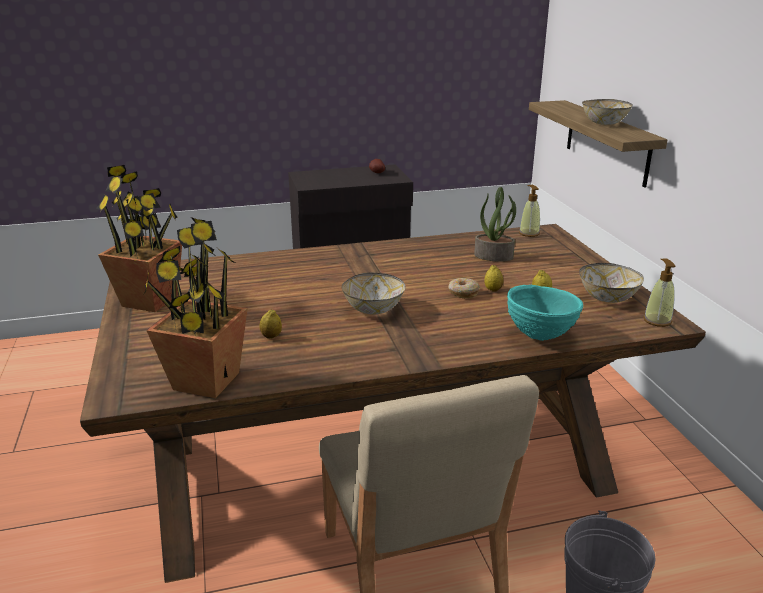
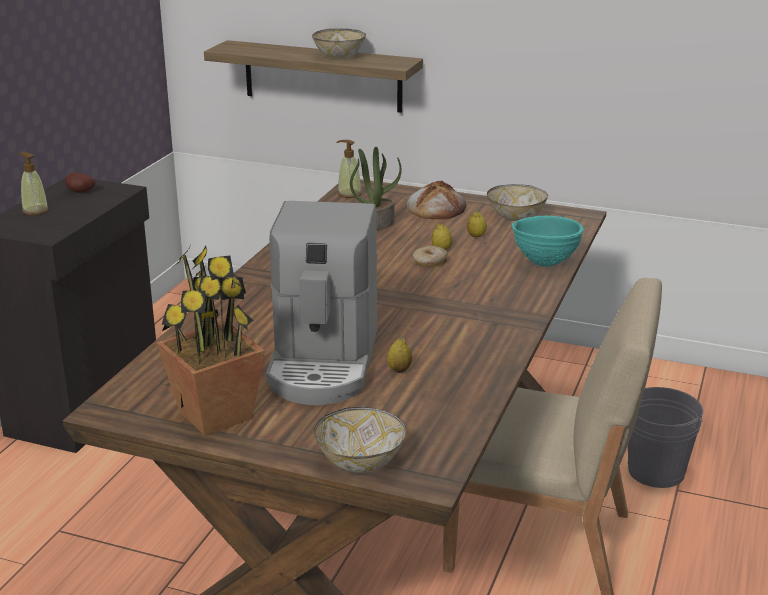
camera: 55 degrees left, 0 degrees up
(206, 382) = (451, 424): potted plant -> none
(254, 308) = (324, 363): none -> coffee machine
(374, 309) = (407, 308): bowl -> bowl (360, 461)
(563, 265) = (436, 208): none -> bread
(657, 320) = (572, 217): soap dispenser -> soap dispenser (35, 211)

